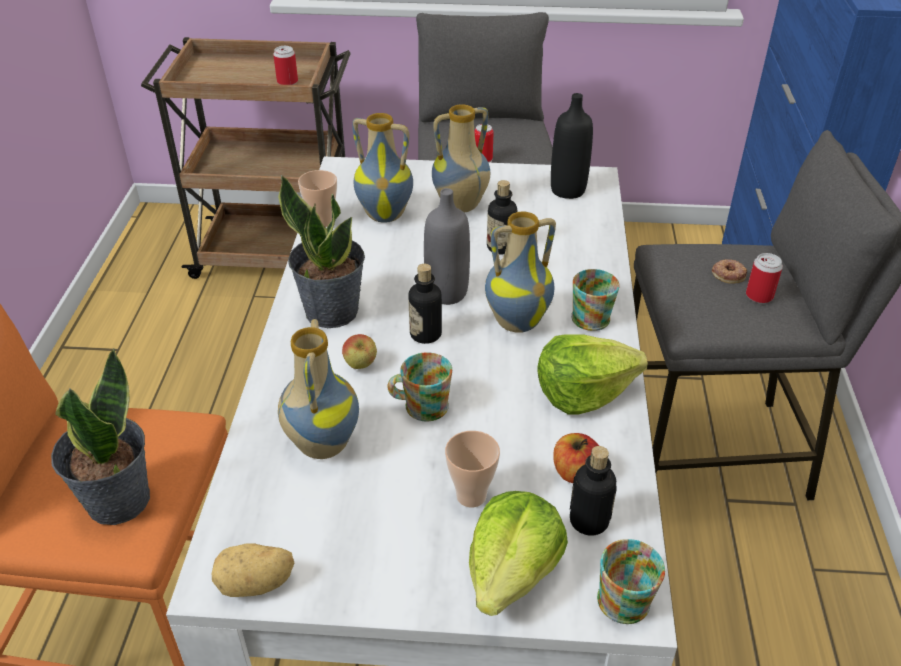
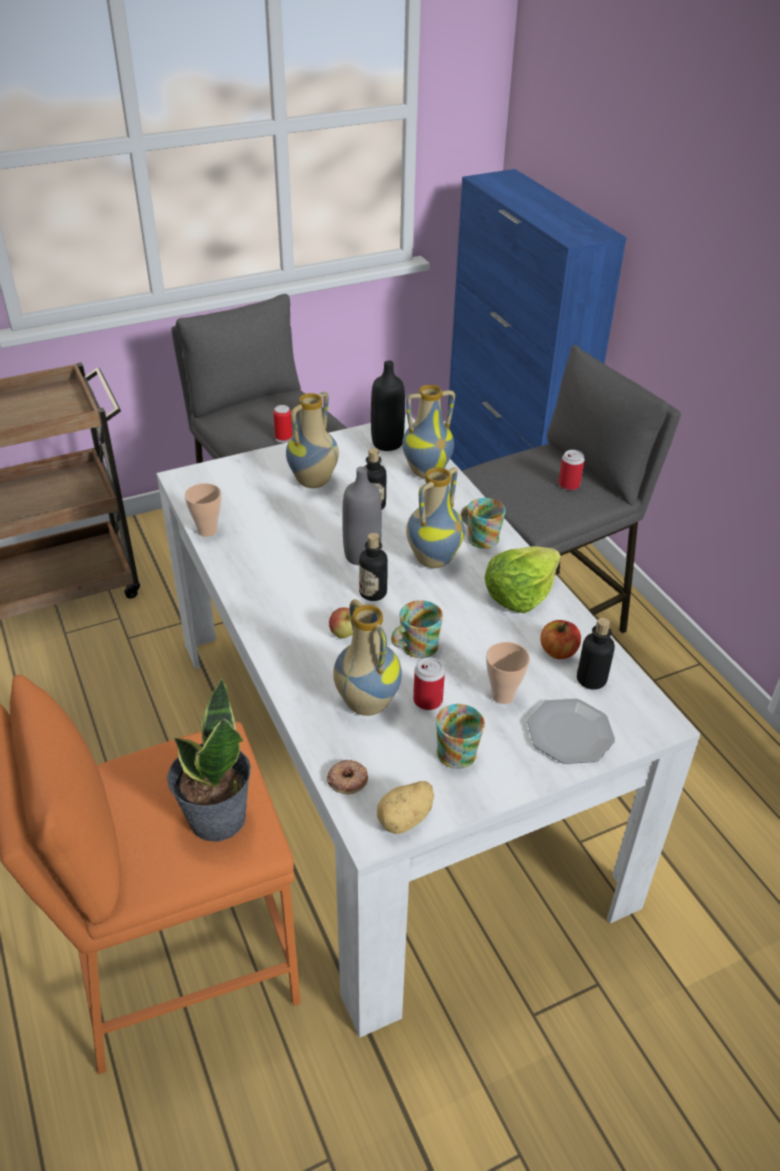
camera: 30 degrees left, 0 degrees up
(287, 82) = (60, 412): can -> can (427, 700)
(332, 310) = (282, 600): potted plant -> none
(386, 214) = (257, 507): vase -> vase (426, 471)
(512, 572) = (570, 733): lettuce -> plate
(627, 595) = (649, 716): mug -> mug (456, 748)
(728, 274) = (537, 475): donut -> donut (347, 779)

